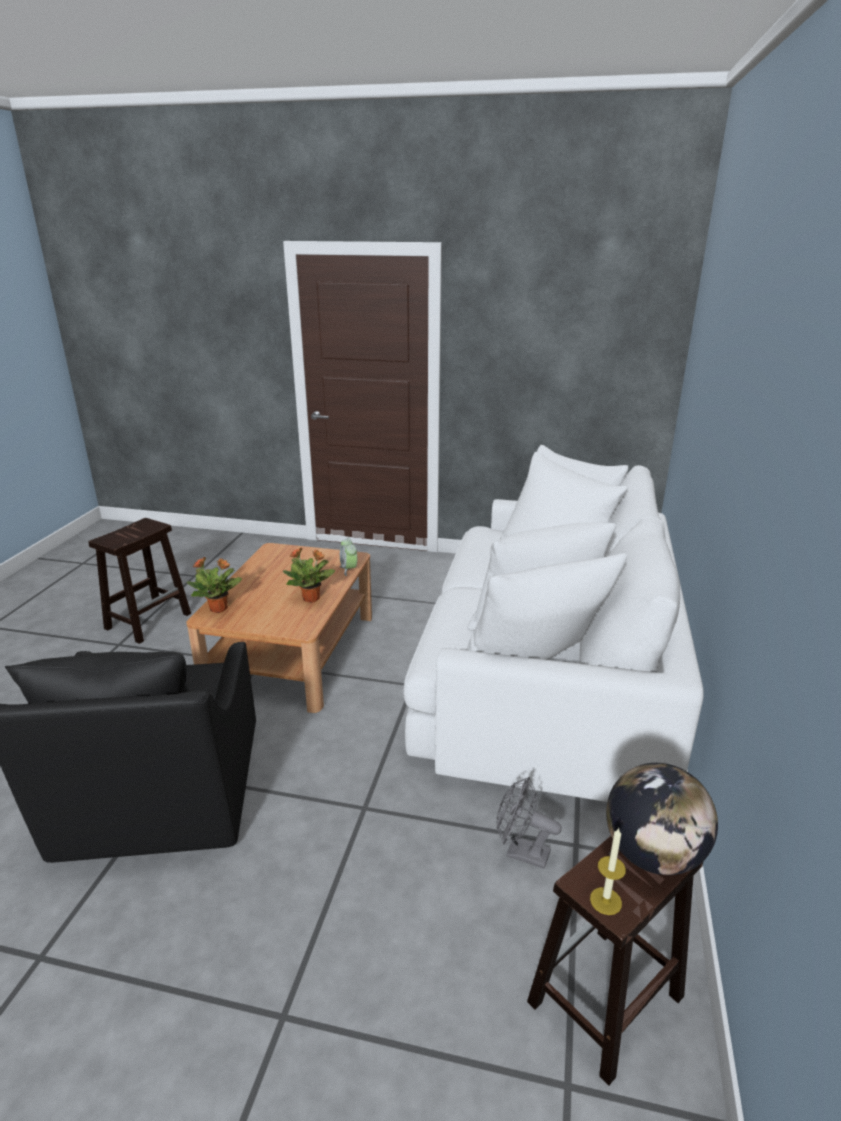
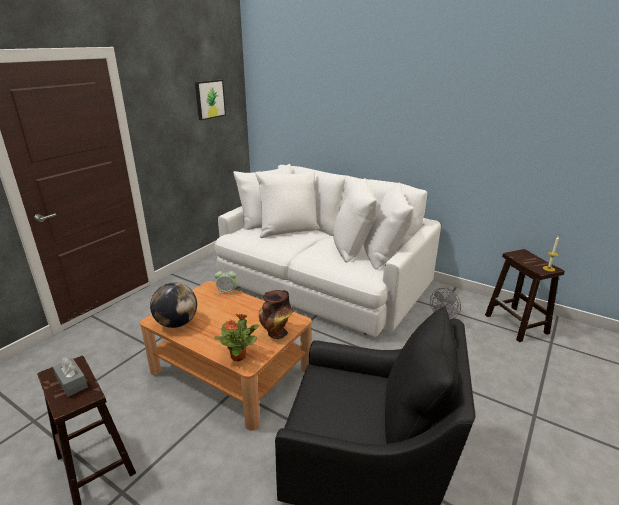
camera: 70 degrees left, 0 degrees up
(132, 532) = (72, 382): none -> grey tissue box
(270, 621) = (276, 333): none -> vase
(312, 599) = (257, 312): potted plant -> none
(595, 330) = (209, 99): none -> picture
(653, 854) = (525, 256): globe -> globe (177, 323)

